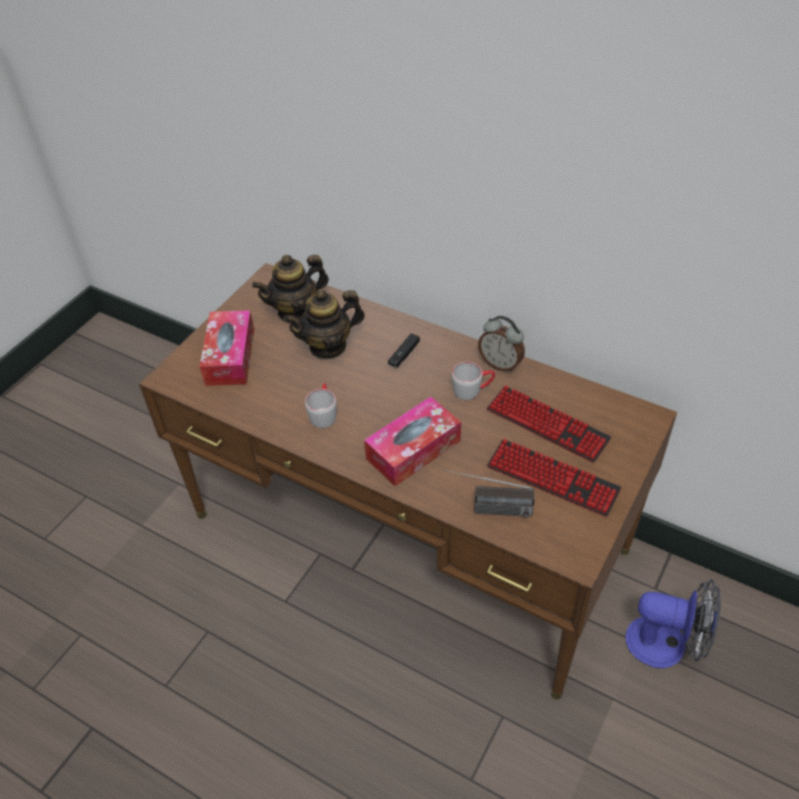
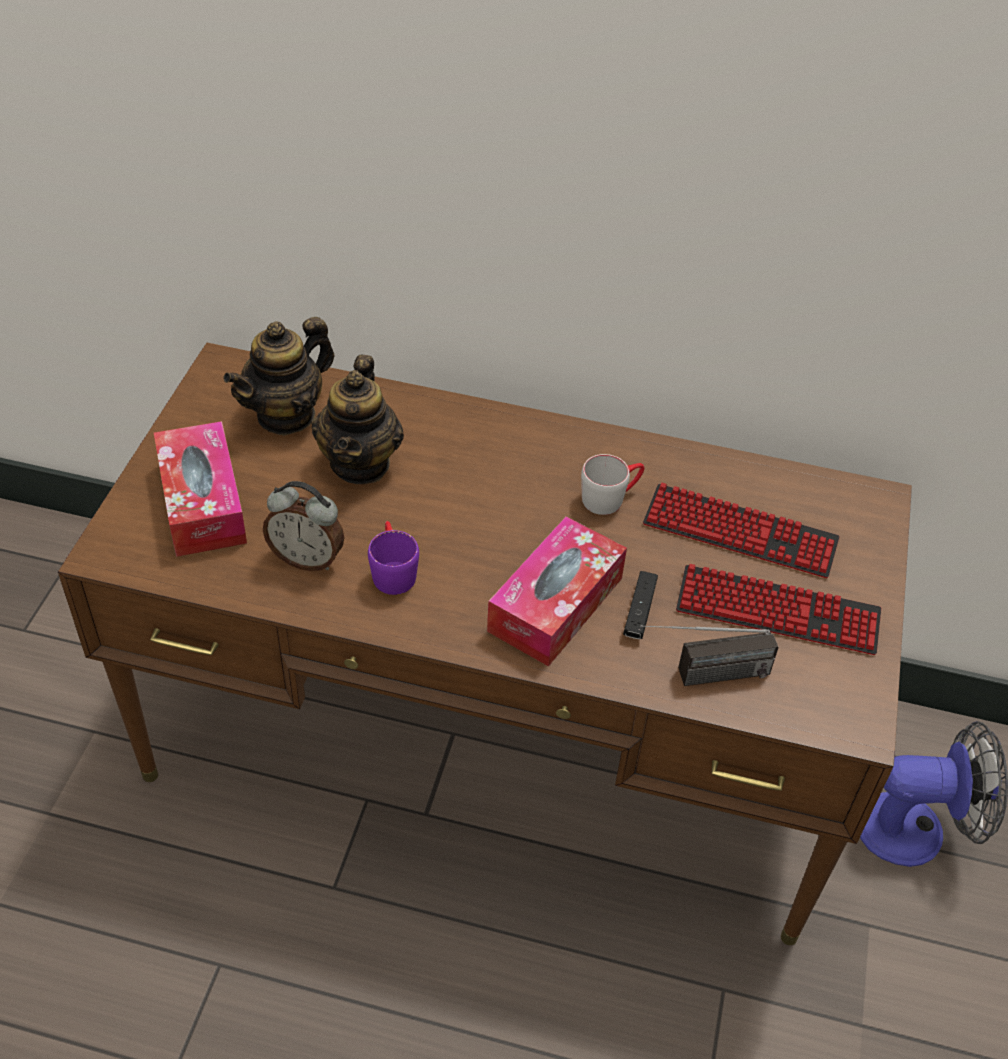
camera: 20 degrees left, 0 degrees up
(323, 413) = (392, 570): grey mug -> purple mug
(328, 346) = (360, 463): teapot -> teapot turned 45 degrees counterclockwise
(404, 355) = (486, 459): black game controller -> black game controller (639, 611)
(500, 364) = (637, 452): alarm clock -> alarm clock (307, 558)

